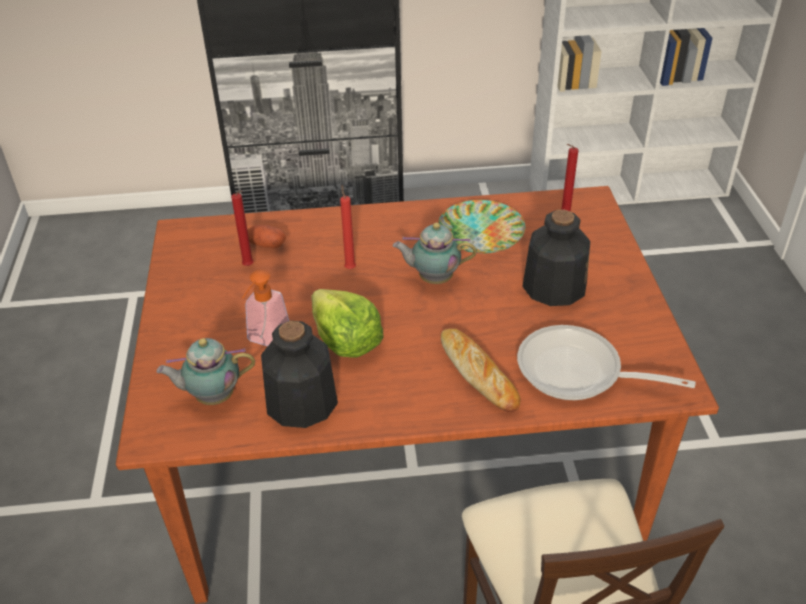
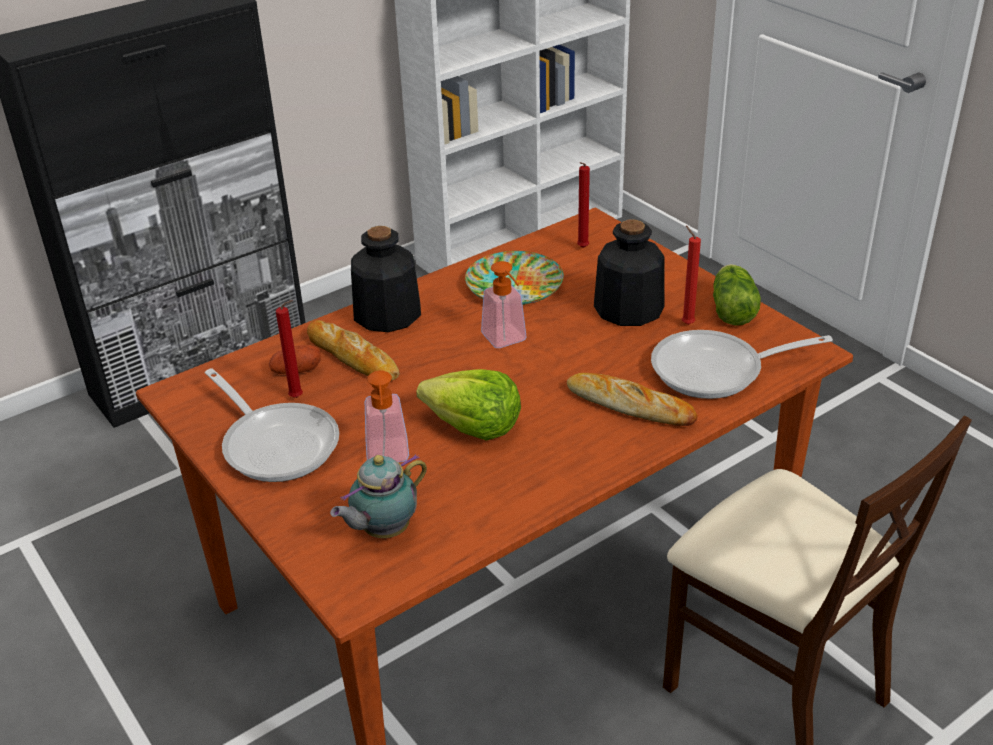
camera: 30 degrees left, 5 degrees down
(205, 296) = (276, 443): none -> frying pan
(300, 403) = (483, 498): bottle -> bottle (387, 315)
(312, 248) = (352, 357): none -> bread
(350, 267) = (411, 361): red candle -> red candle (686, 323)
(433, 278) = (507, 341): teapot -> soap dispenser
(644, 320) = (732, 308): none -> lettuce

